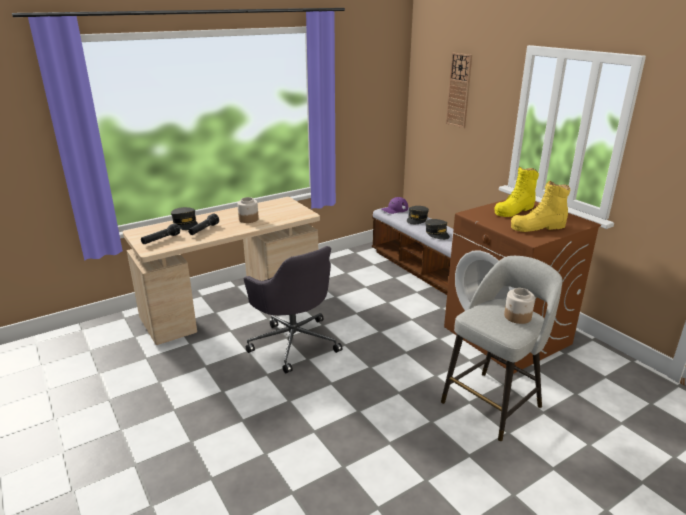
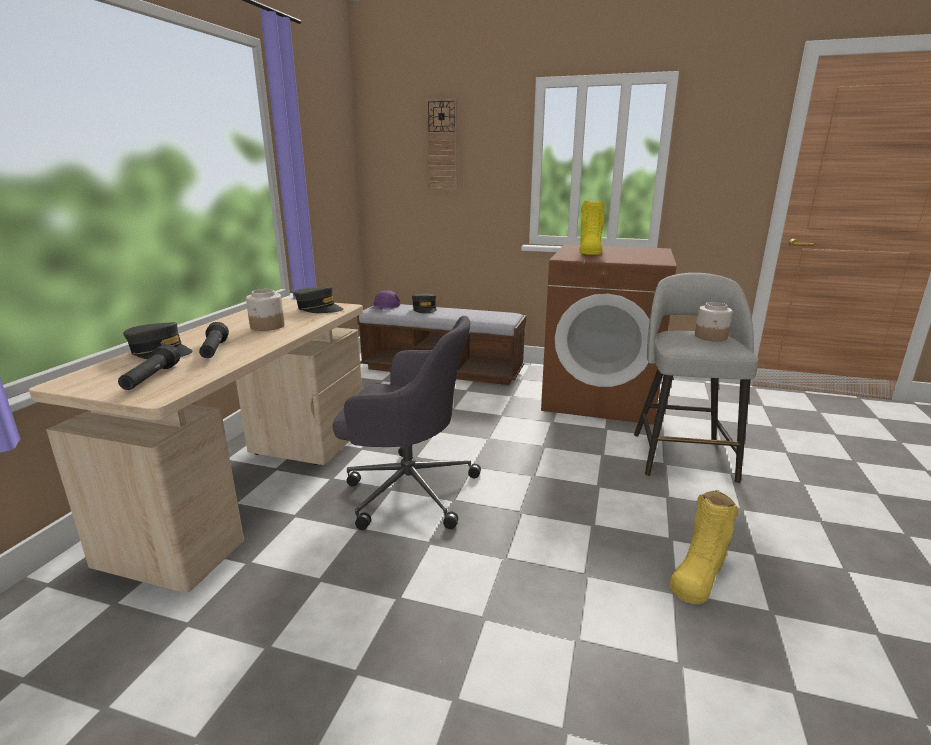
camera: 40 degrees left, 5 degrees down
(437, 233) = (467, 315): grey cap -> grey cap (319, 308)
(538, 227) = (639, 255): yellow boot -> yellow boot (699, 573)

